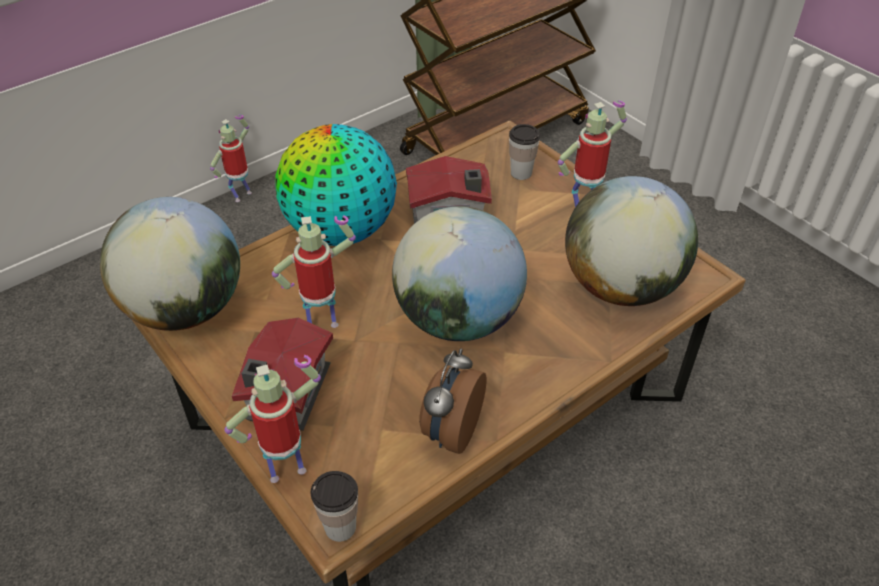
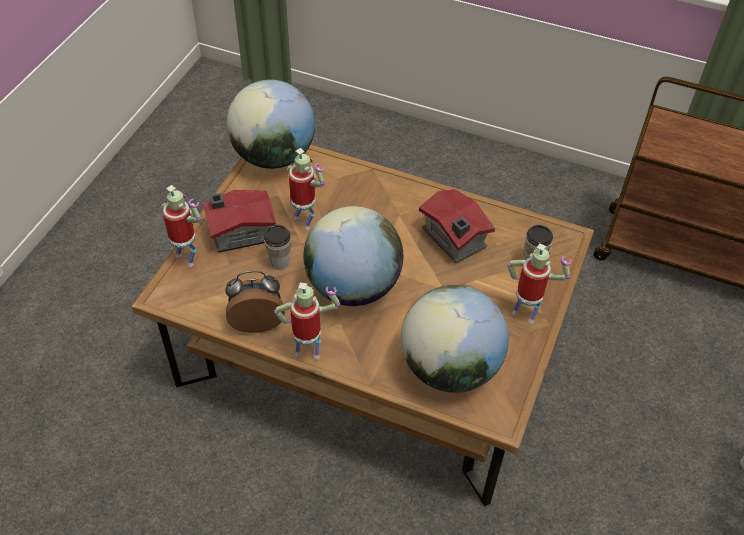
camera: 60 degrees right, 5 degrees up
(241, 195) = (483, 144): toy robot -> toy robot (309, 352)
(340, 231) = (390, 191): globe -> none
(340, 527) = (163, 299): cup -> cup (279, 262)

